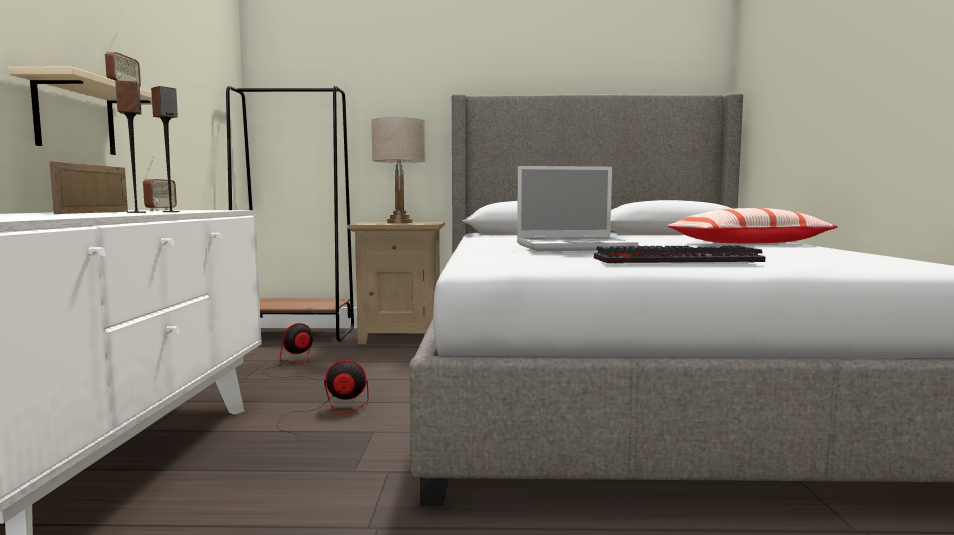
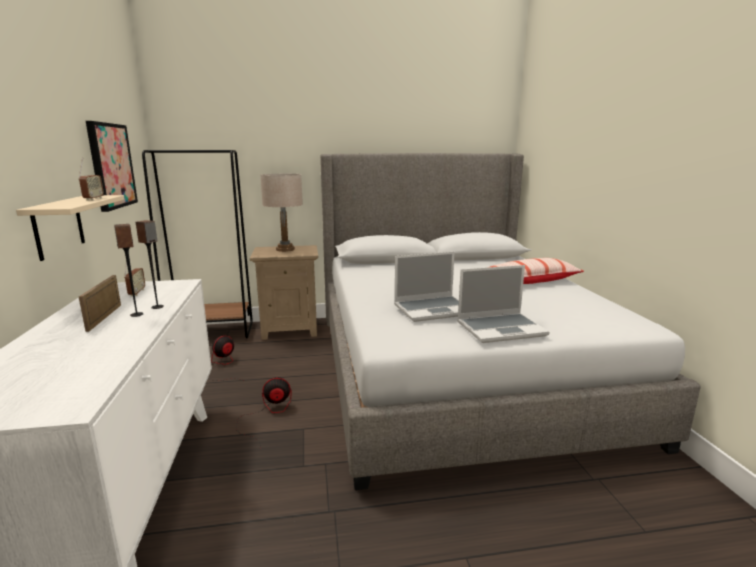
camera: 10 degrees left, 10 degrees up
(176, 85) = (111, 166): none -> picture
(678, 260) = (501, 329): keyboard -> laptop

